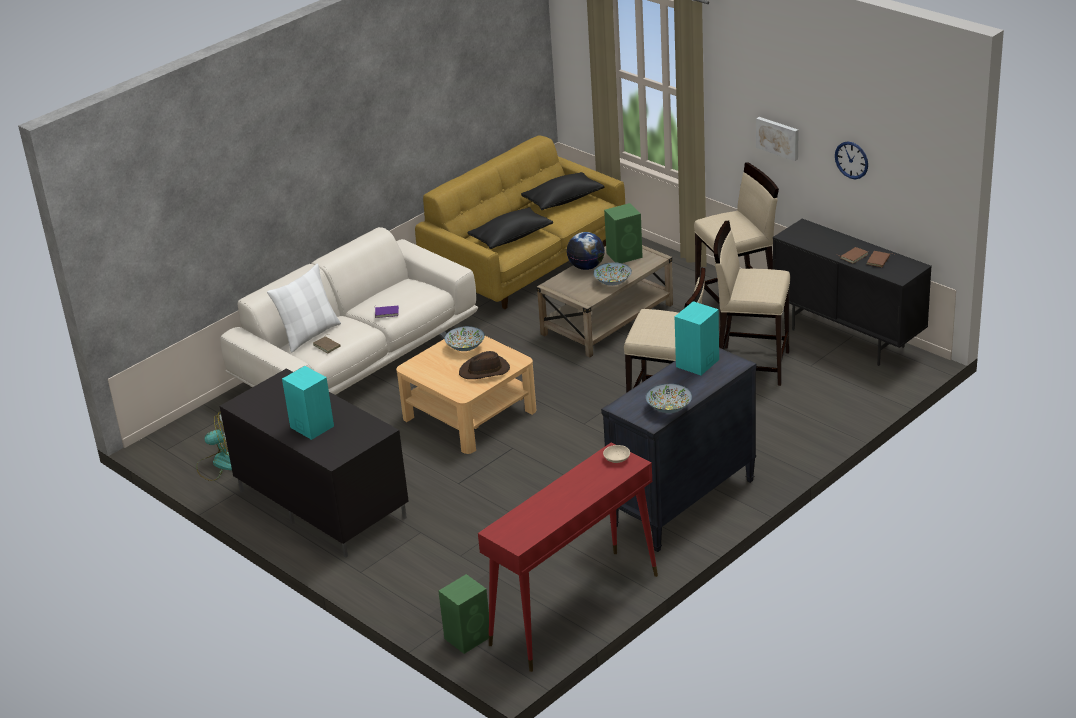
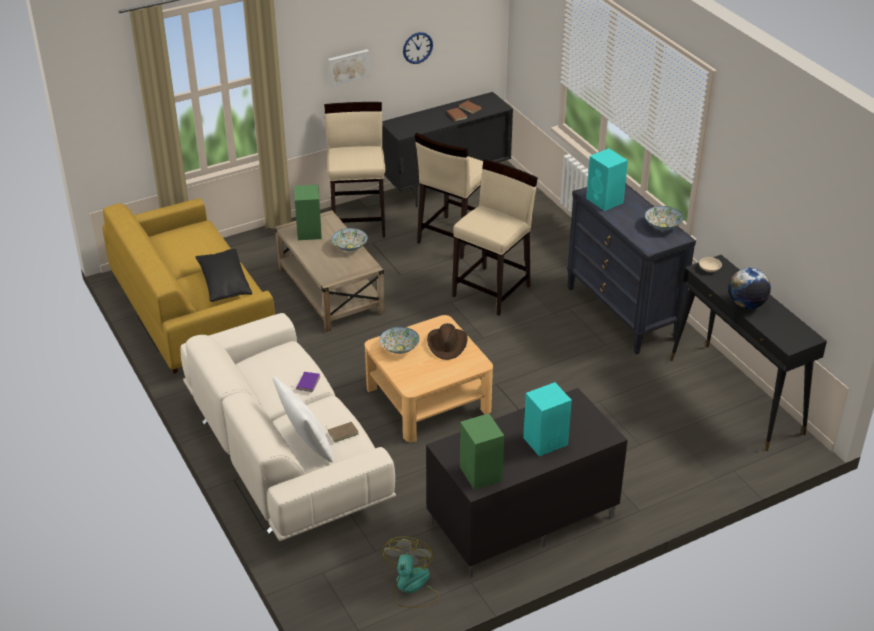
camera: 75 degrees left, 5 degrees up
(468, 637) = (752, 460): green speaker -> green speaker (480, 473)
(563, 200) = (181, 242): black pillow -> none
(574, 610) = (736, 396): red console table -> black console table
(586, 267) = (312, 255): globe -> globe (746, 304)

